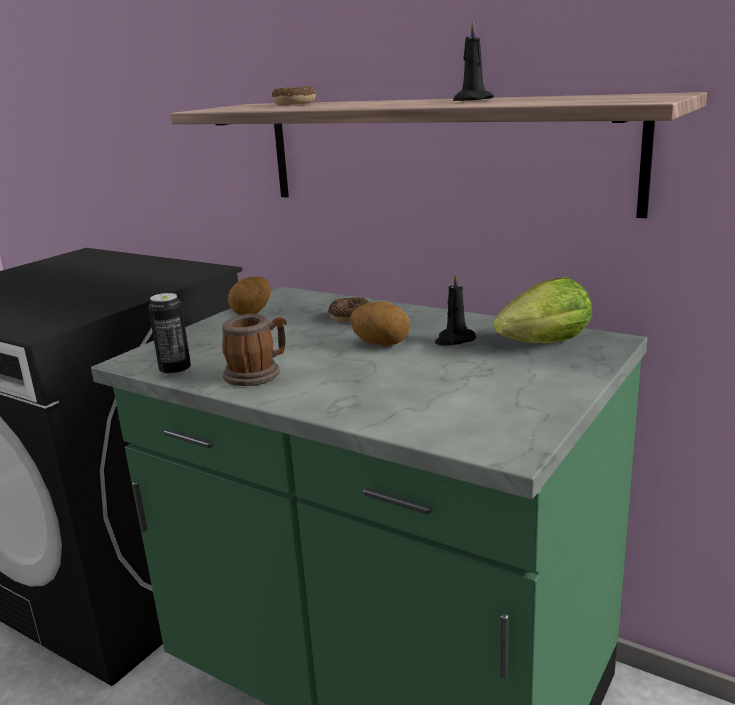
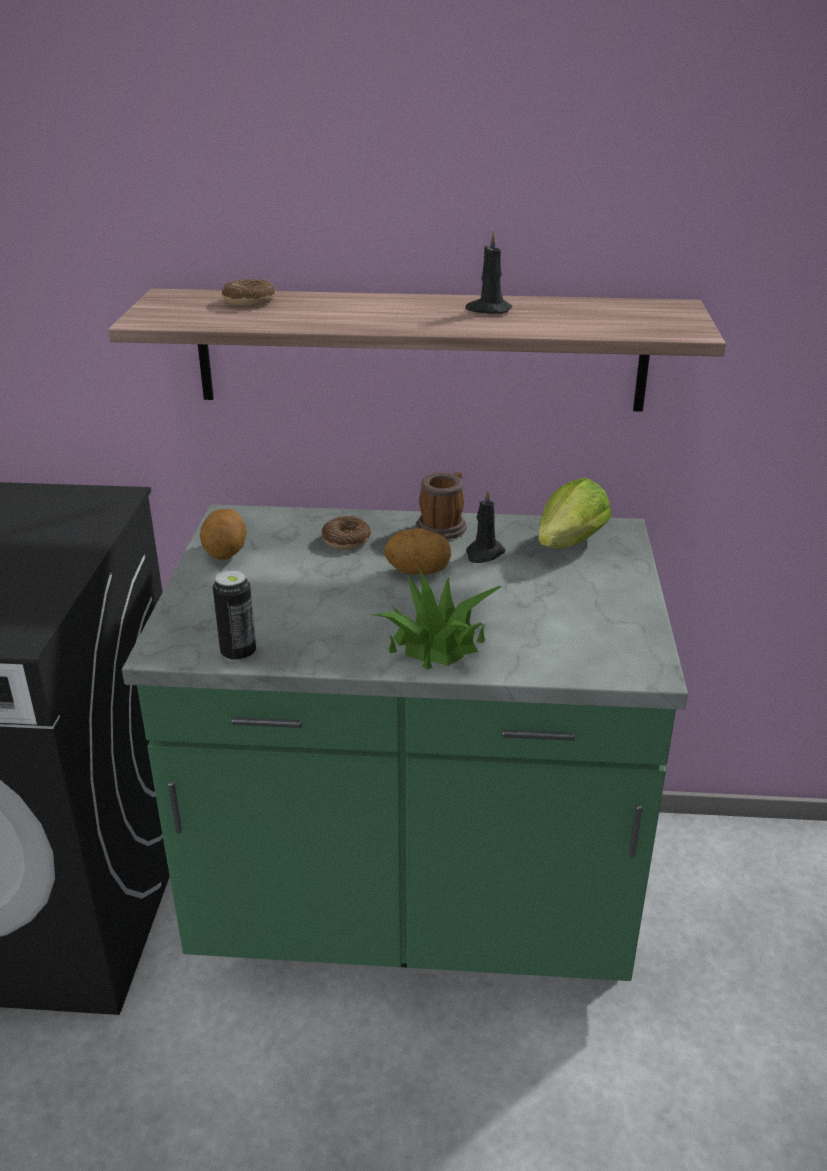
camera: 30 degrees left, 10 degrees up
(258, 373) = (334, 636): mug -> mug (443, 525)
(333, 391) = (435, 642): none -> potted plant

